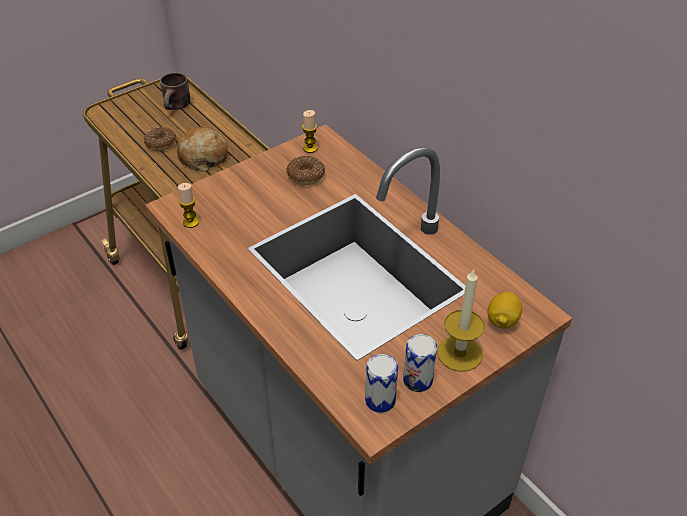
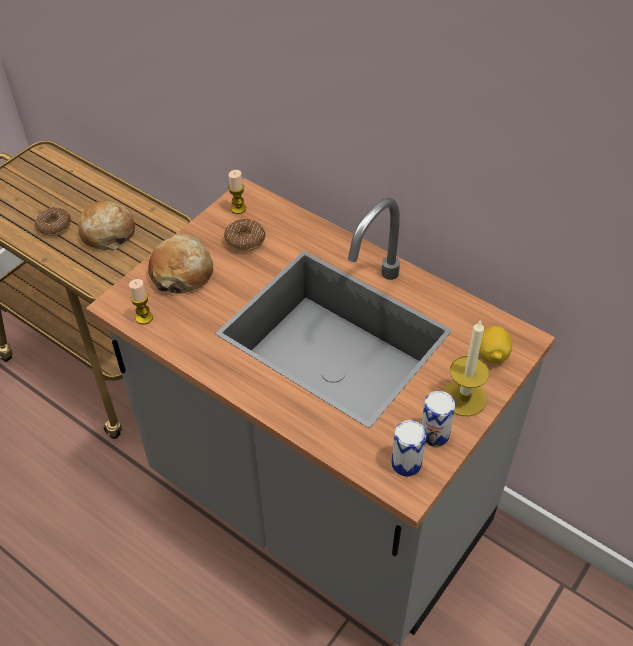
camera: 15 degrees left, 5 degrees up
(178, 107) = (57, 180): brown mug -> none
(239, 192) = (182, 272): none -> bread

